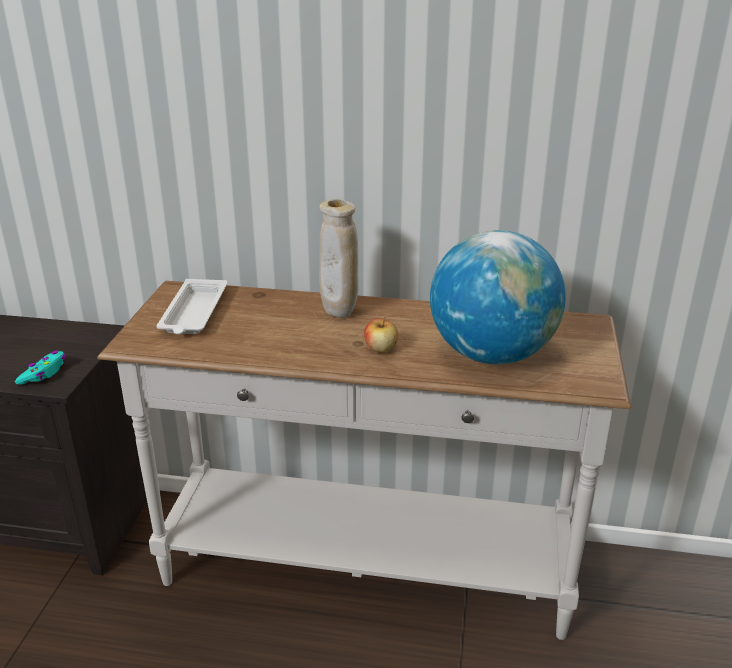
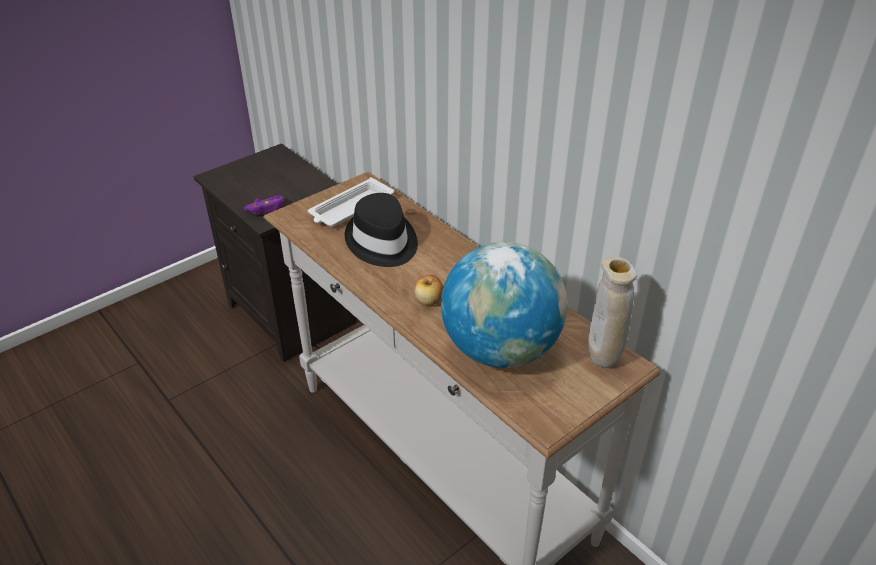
camera: 40 degrees right, 10 degrees up
(44, 373) = (266, 209): turquoise game controller -> purple game controller
(268, 326) = (382, 242): none -> black hat
(339, 313) = (442, 255): beige vase -> beige vase (603, 360)

